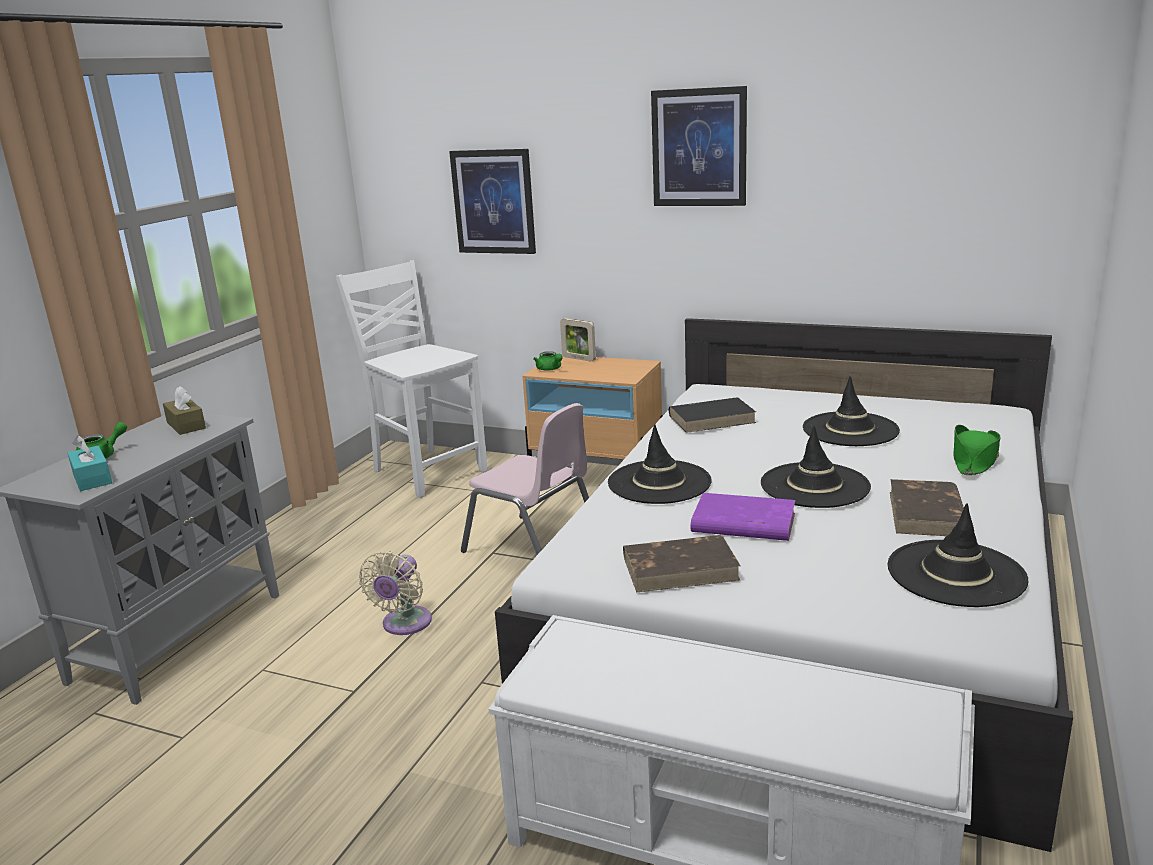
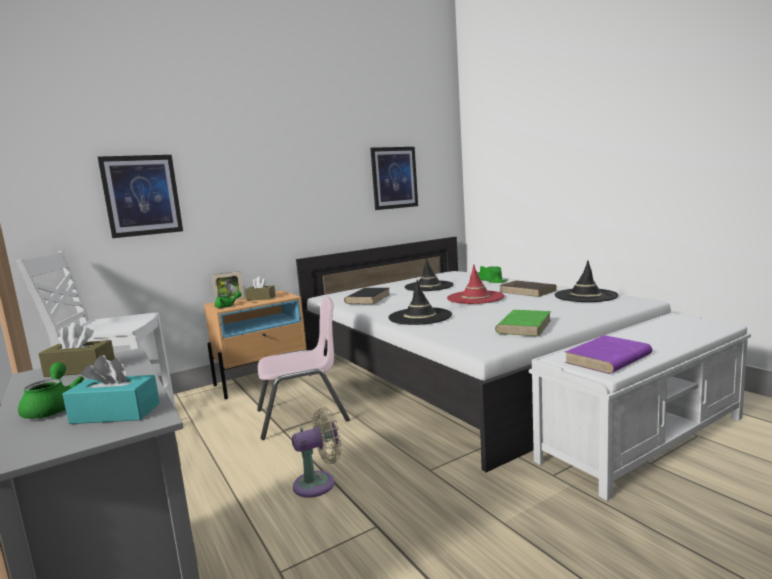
camera: 55 degrees left, 10 degrees down
(404, 624) = (319, 483): beige fan -> beige fan turned 75 degrees counterclockwise
(604, 368) = (261, 298): none -> brown tissue box
(681, 568) = (524, 326): brown book -> green book
(699, 148) = (292, 154): picture -> picture (394, 178)
(742, 523) = (493, 311): purple book -> purple book (608, 359)
(815, 486) = (475, 298): black hat -> red hat

